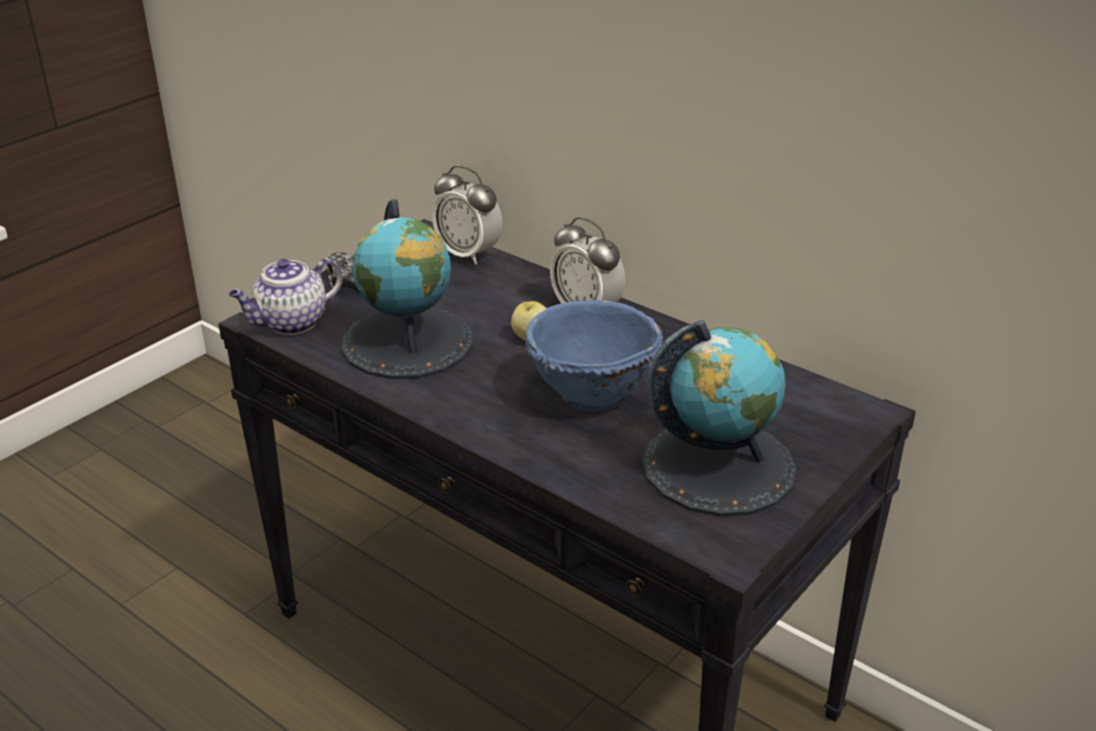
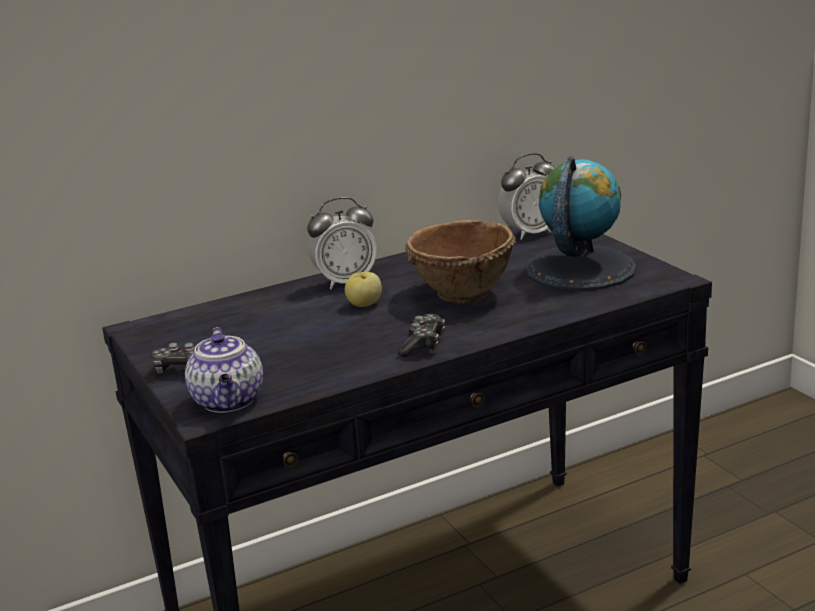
camera: 65 degrees left, 10 degrees down
(408, 342) = (320, 352): globe -> none
(446, 398) = (423, 344): none -> game controller
(468, 254) = (197, 314): alarm clock -> alarm clock (530, 233)
(591, 394) = (462, 294): blue bowl -> brown bowl

